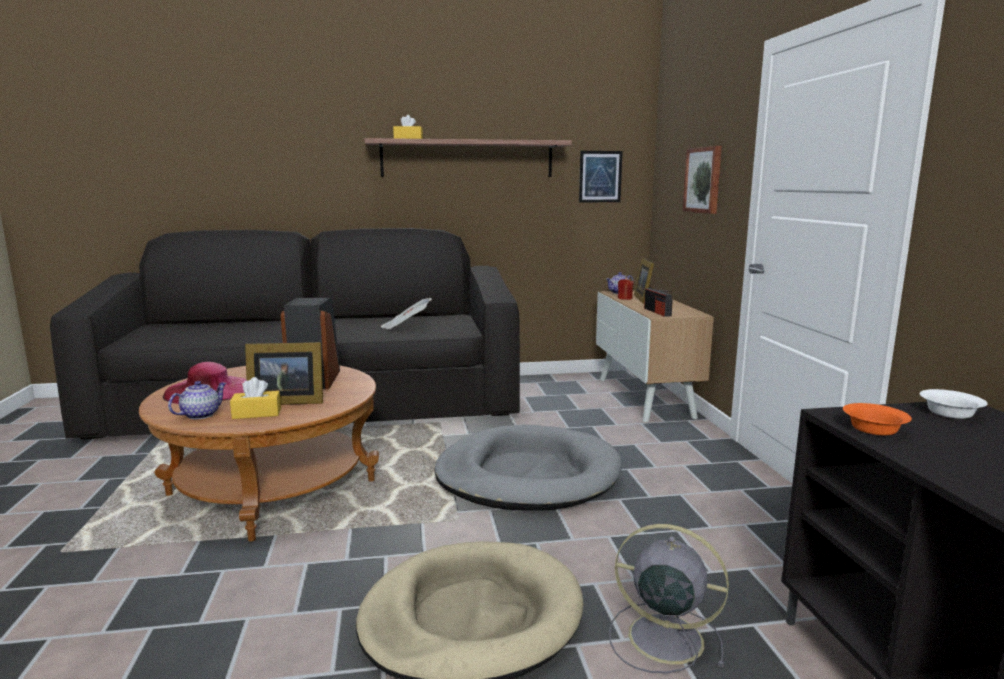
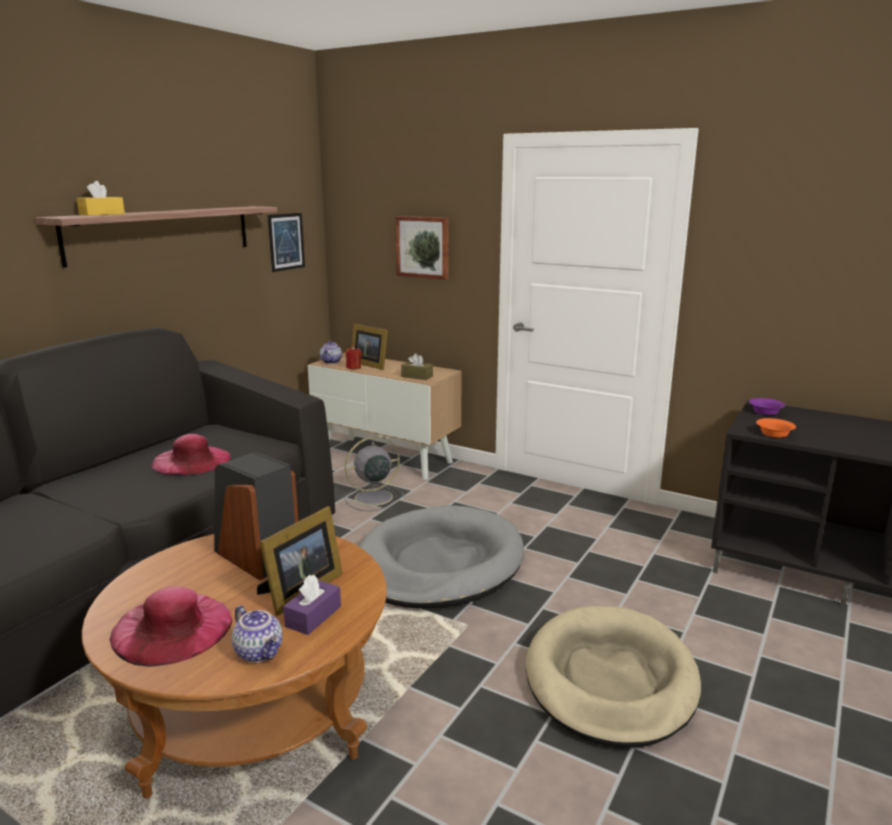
camera: 50 degrees left, 5 degrees up
(200, 415) = (260, 652): teapot -> teapot turned 150 degrees clockwise
(256, 413) = (313, 616): yellow tissue box -> purple tissue box
(406, 327) = (191, 461): newspaper -> pink hat
(657, 312) = (417, 376): radio -> brown tissue box
(662, 637) = (694, 617): grey fan -> grey fan (372, 498)
(950, 413) = (765, 412): white bowl -> purple bowl

